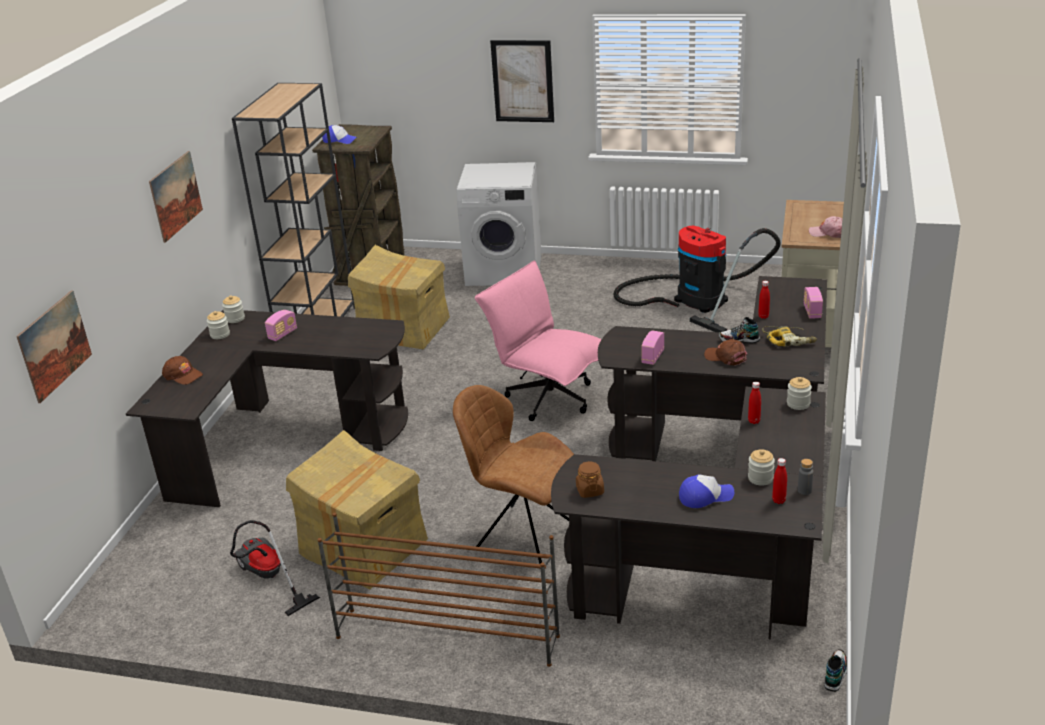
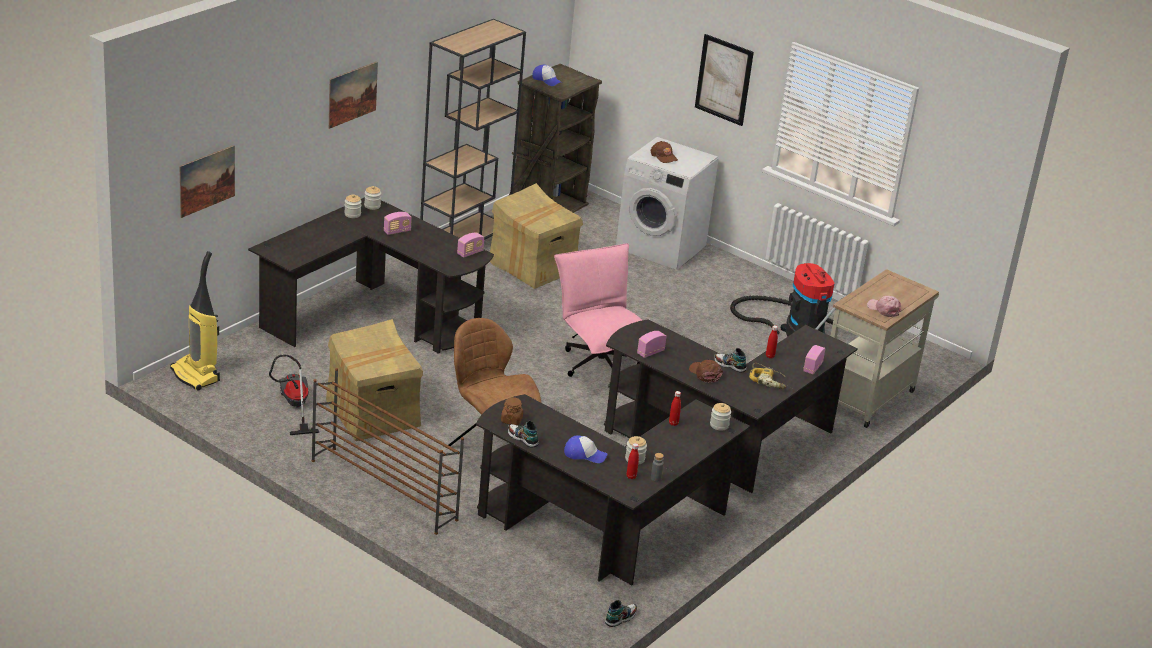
camera: 20 degrees right, 0 degrees up
(124, 589) = (196, 375): none -> vacuum cleaner
(182, 375) = (305, 235): brown cap -> brown cap (663, 156)
(378, 328) = (470, 253): none -> radio
(623, 508) = (522, 439): none -> shoe

